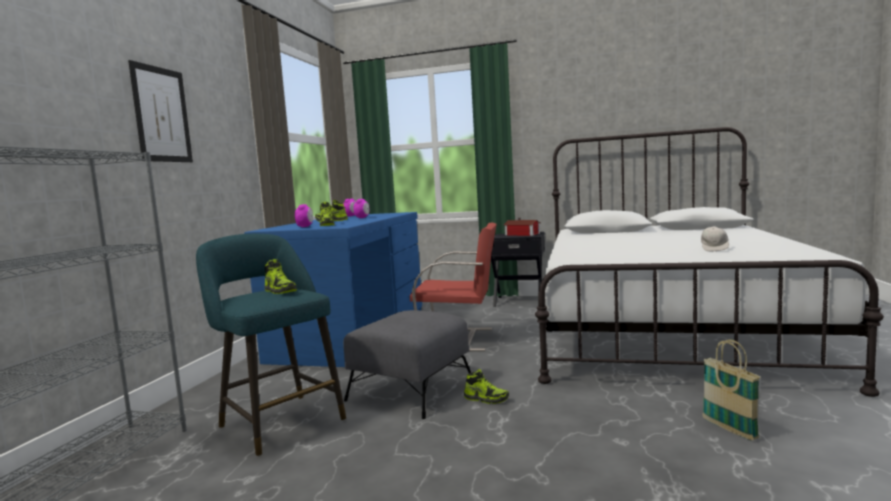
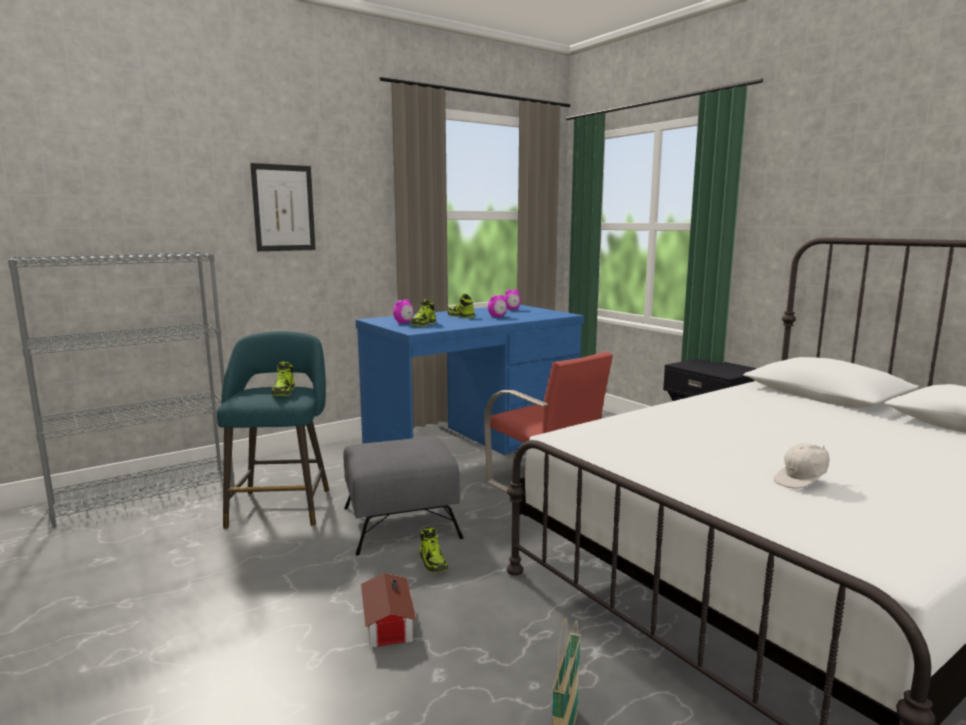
camera: 40 degrees right, 5 degrees up
(522, 234) = (722, 369): toy house -> toy house (386, 624)

